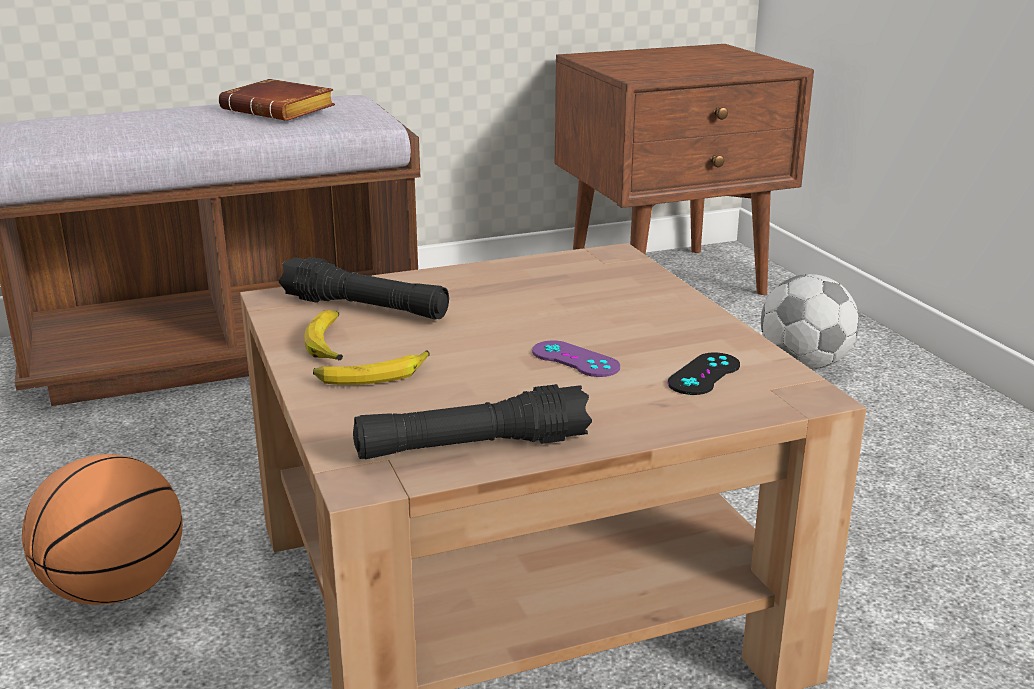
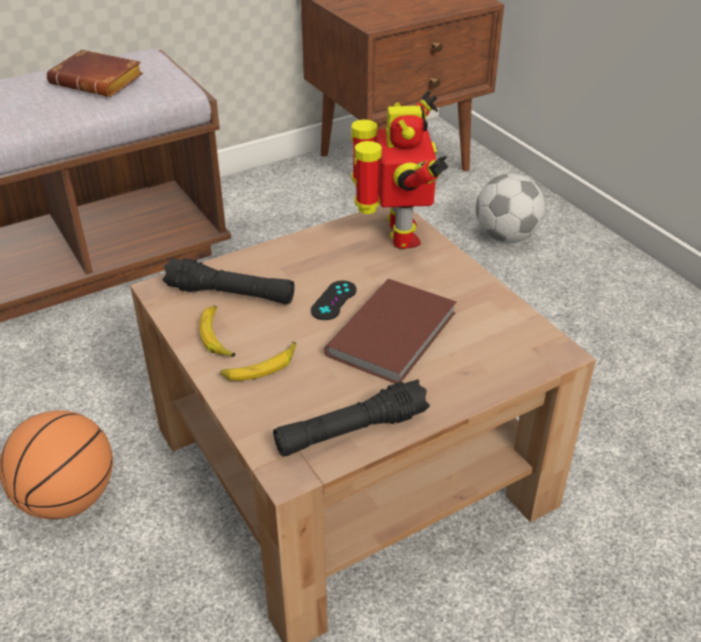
camera: 10 degrees left, 15 degrees up
(575, 359) = (395, 333): purple game controller -> brown book
(614, 273) = (398, 236): none -> toy robot
(704, 374) = (485, 339): black game controller -> black game controller (334, 300)

